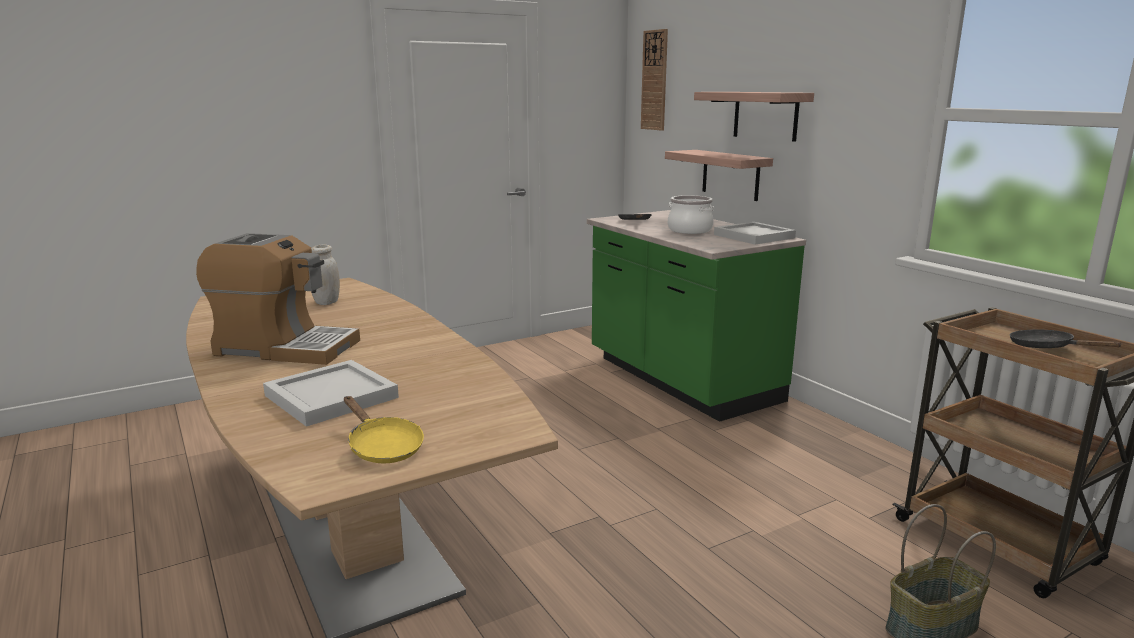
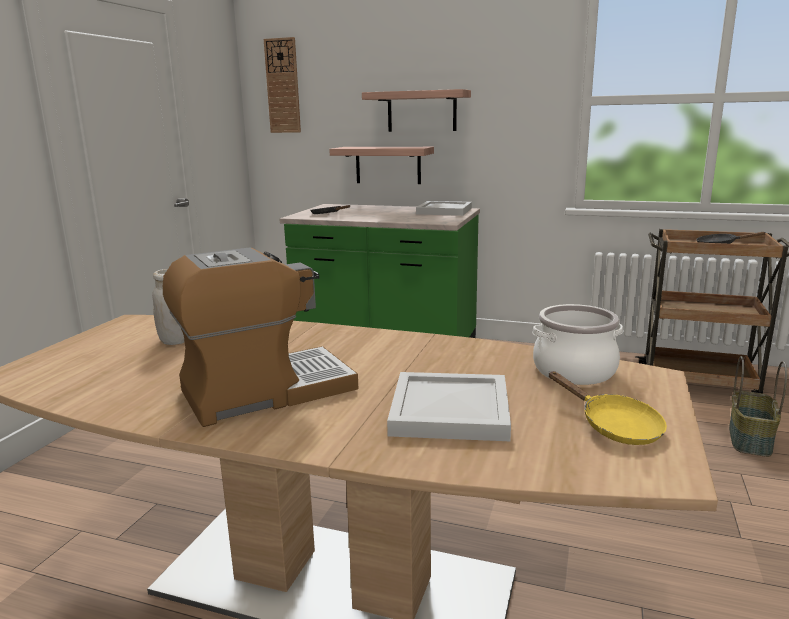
camera: 40 degrees left, 0 degrees up
(382, 447) = (614, 426): yellow frying pan -> yellow frying pan turned 45 degrees clockwise
(690, 230) = (389, 214): cooking pot -> cooking pot (574, 371)

